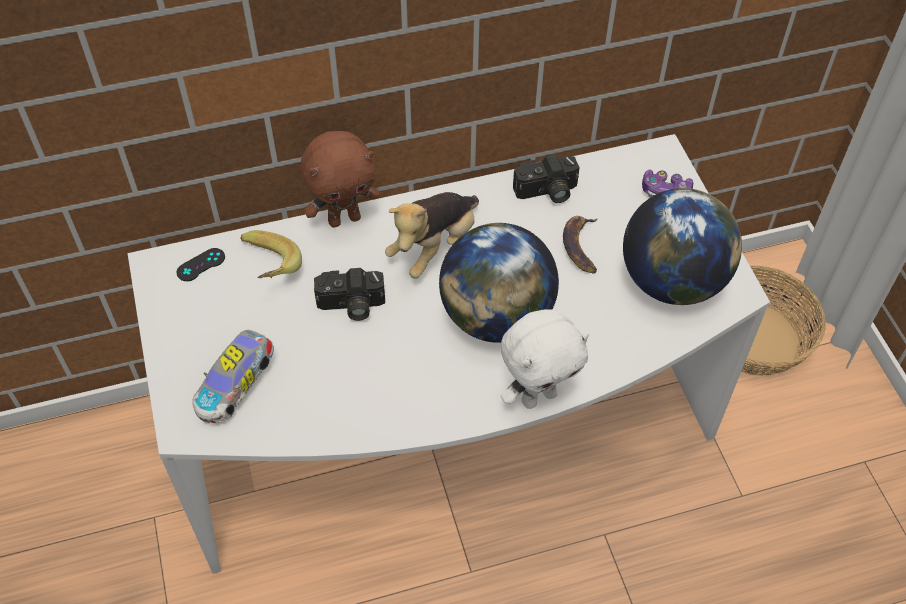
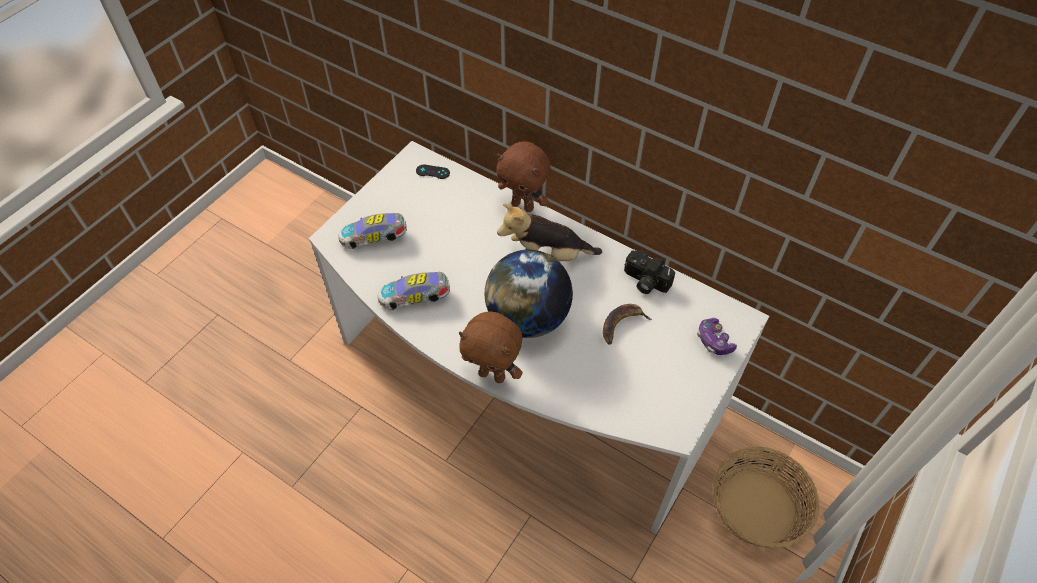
camera: 50 degrees right, 0 degrees up
(266, 269) = (456, 198): banana -> none
(351, 306) = (469, 249): camera -> none
(366, 399) = (416, 297): none -> toy car
(538, 396) = (493, 375): white plush toy -> brown plush toy
(672, 281) = (646, 389): globe -> none

